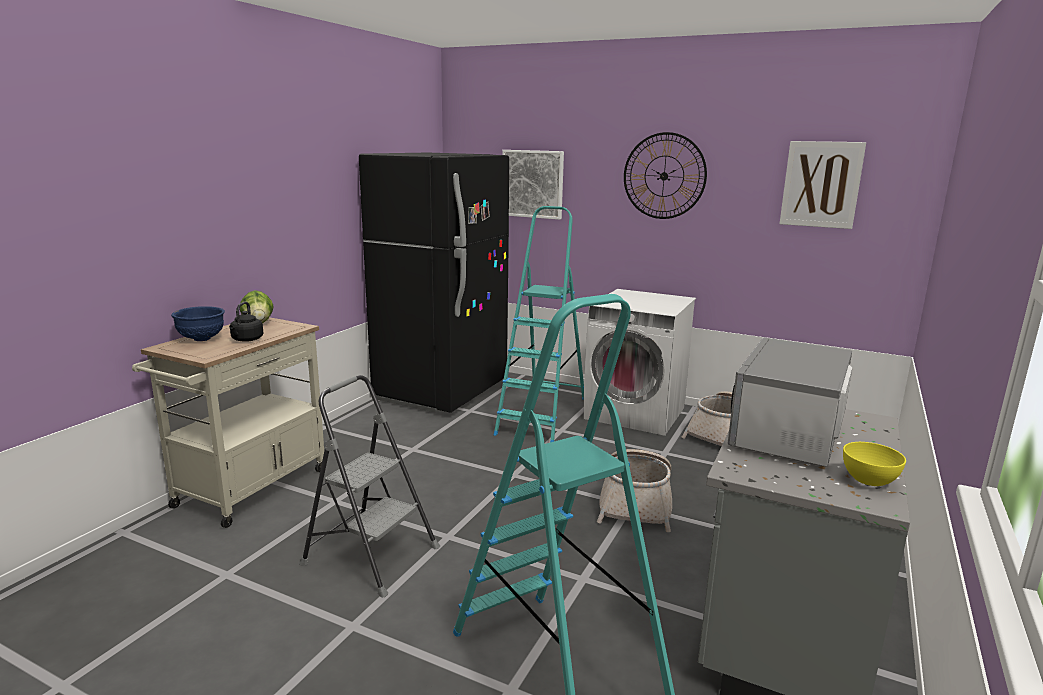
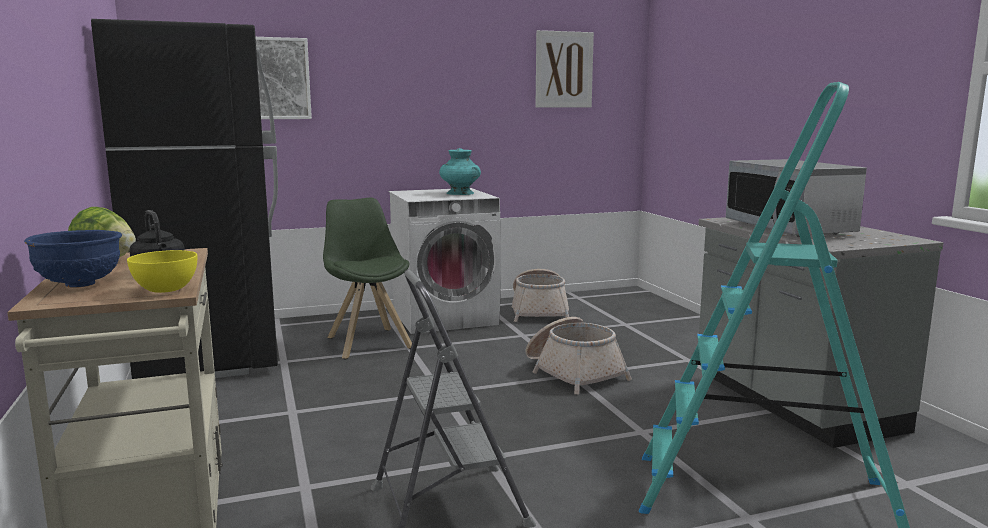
camera: 45 degrees left, 5 degrees down
(542, 415) = (368, 343): turquoise step ladder -> green chair
(661, 303) = (460, 193): none -> turquoise vase
(664, 176) = (425, 65): wall clock -> none
(869, 480) = (880, 234): yellow bowl -> yellow bowl (166, 289)

